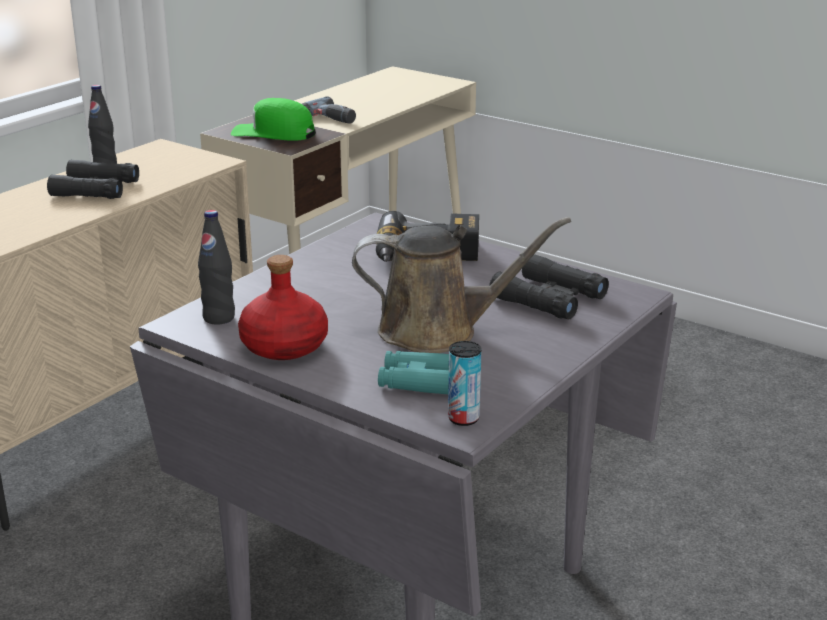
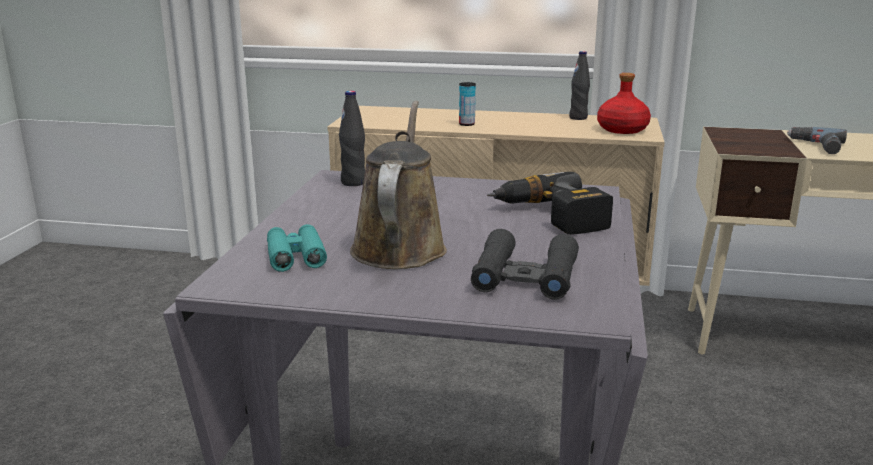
camera: 65 degrees right, 5 degrees down
(95, 189) = (537, 123): black binoculars -> none
(274, 133) = (750, 141): green cap -> none
(284, 346) = (324, 206): red bottle -> red bottle (622, 129)
(438, 331) = (400, 246): brown watering can -> brown watering can turned 150 degrees counterclockwise
(463, 418) = (236, 283): can -> can (466, 124)

